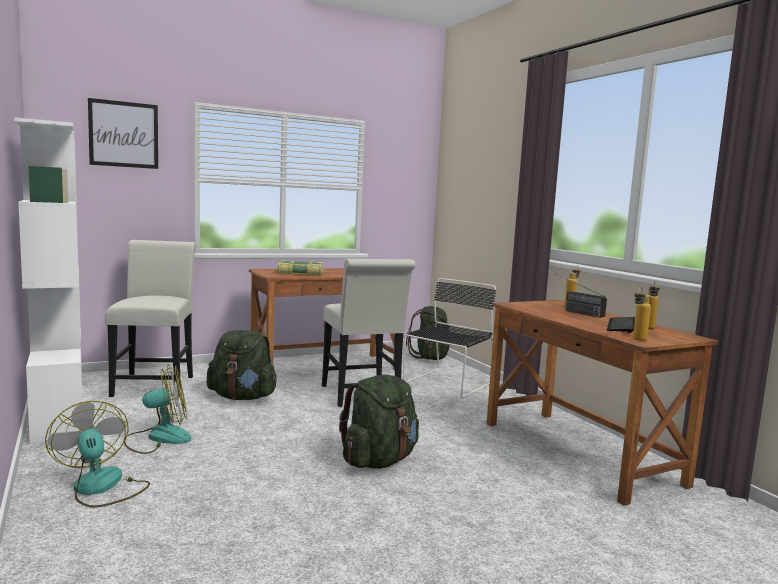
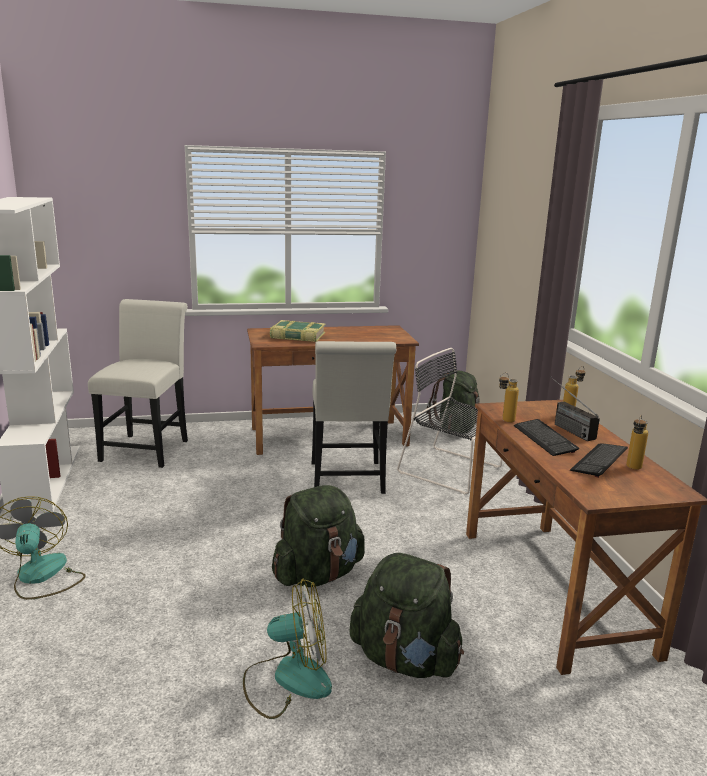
camera: 15 degrees right, 10 degrees up
(124, 134) = (113, 186): picture -> none
(158, 438) = (118, 519): fan -> fan (288, 679)
(242, 397) = (223, 472): green backpack -> green backpack (405, 659)
(447, 384) = (453, 471): black chair -> black chair turned 105 degrees counterclockwise
(568, 317) = (544, 439): none -> keyboard
(637, 340) = (592, 493): bottle -> bottle (504, 421)

